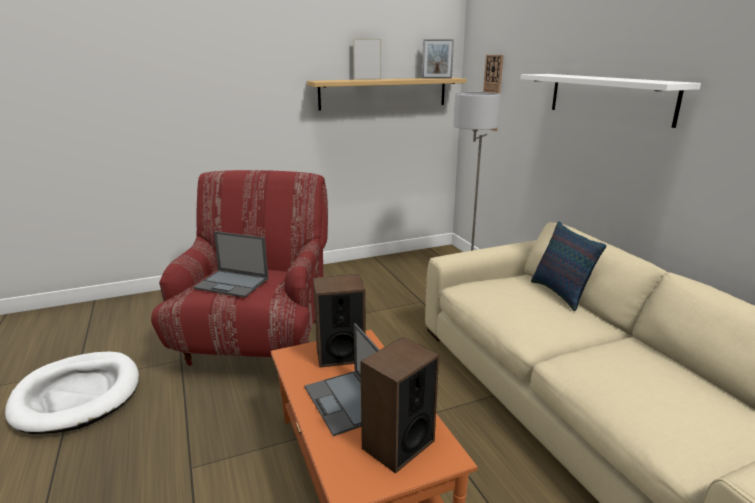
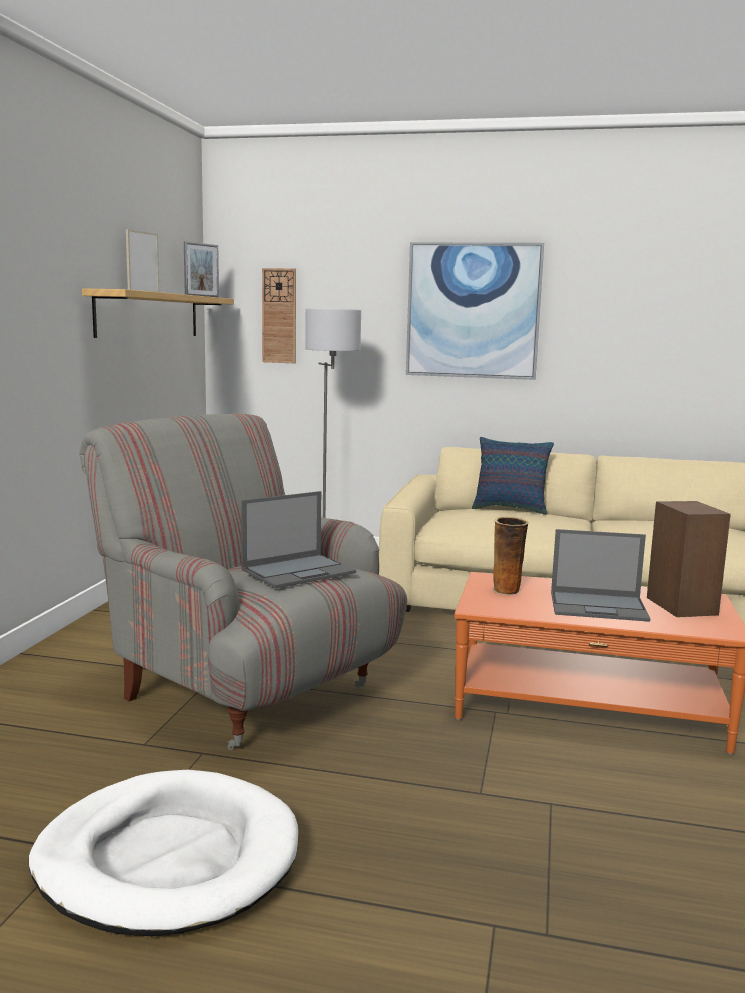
camera: 55 degrees left, 10 degrees down
(257, 342) = (248, 693): red armchair -> grey armchair
(340, 354) = (507, 591): speaker -> vase
(609, 97) = (473, 311): white shelf -> picture

